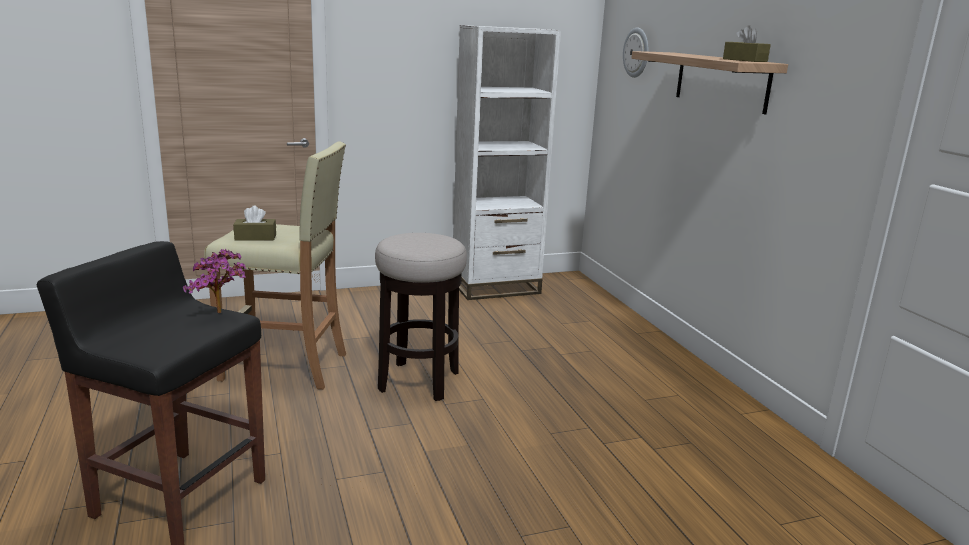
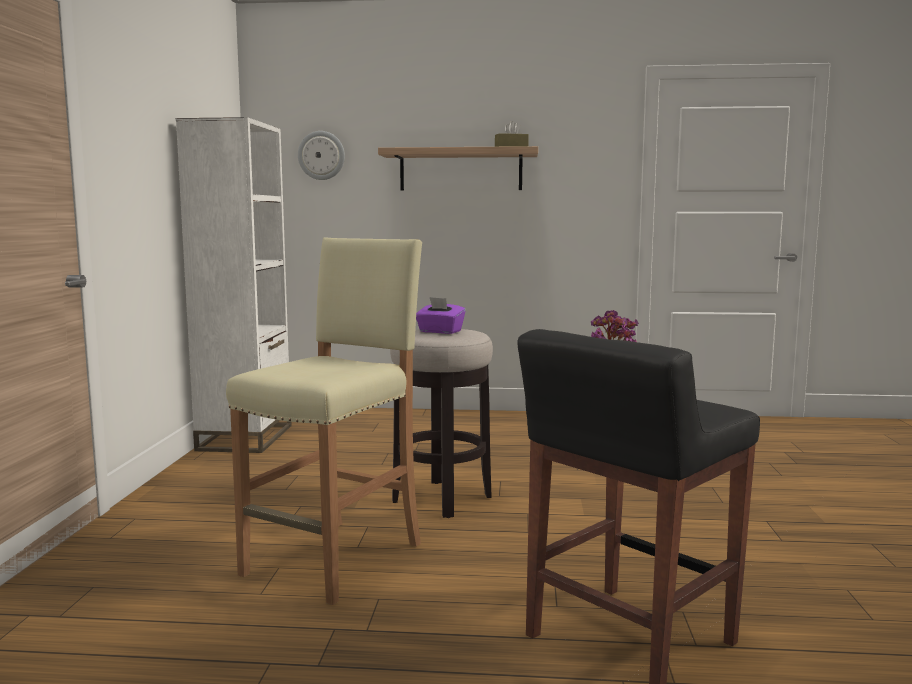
camera: 65 degrees left, 10 degrees down
(255, 237) = (332, 371): brown tissue box -> none
(417, 240) = (440, 331): none -> purple tissue box

